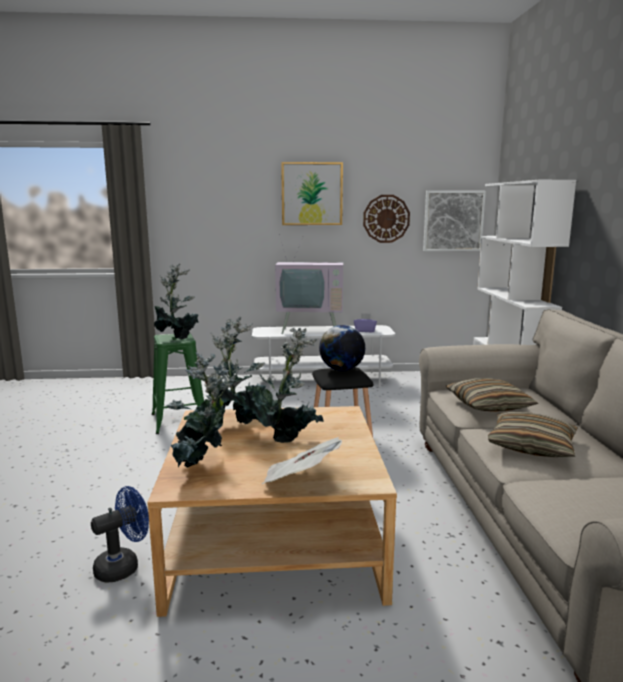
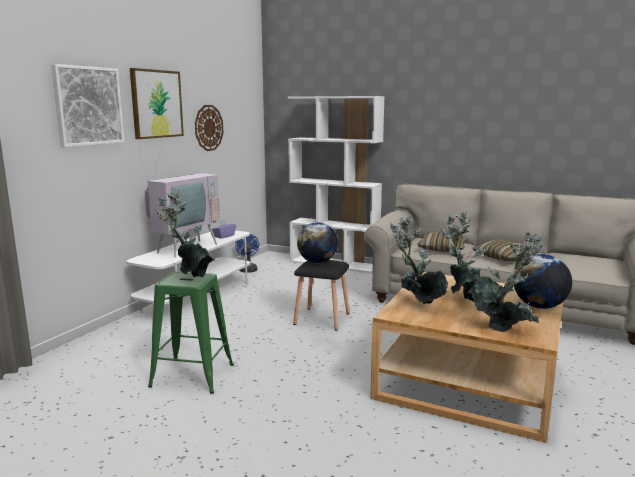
camera: 60 degrees left, 0 degrees up
(123, 566) = (471, 448): blue fan -> blue fan (248, 269)
(300, 480) = (539, 306): newspaper -> globe
(453, 221) = (245, 127): picture -> picture (88, 106)

